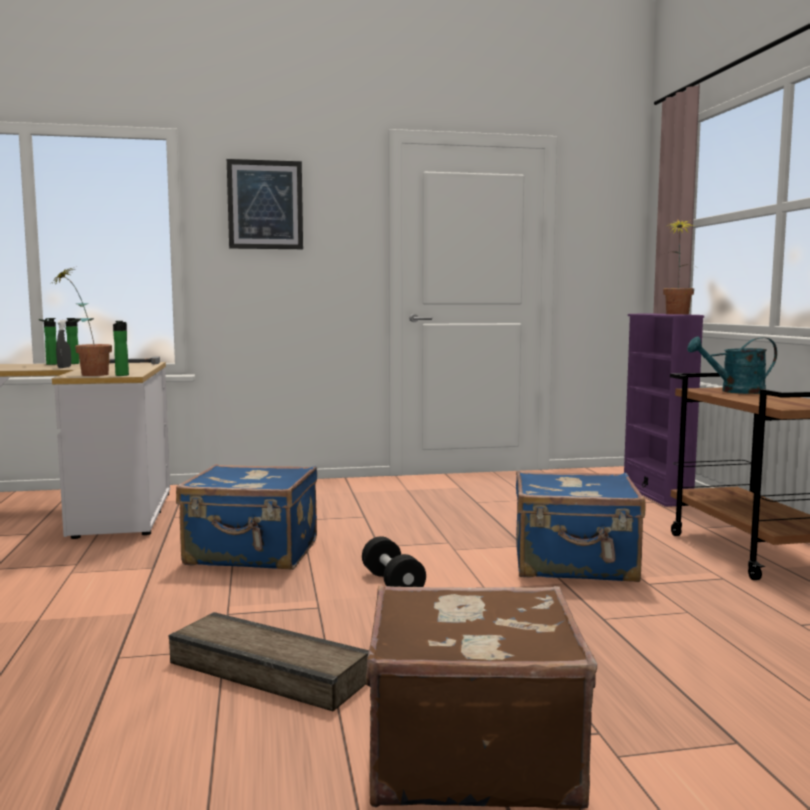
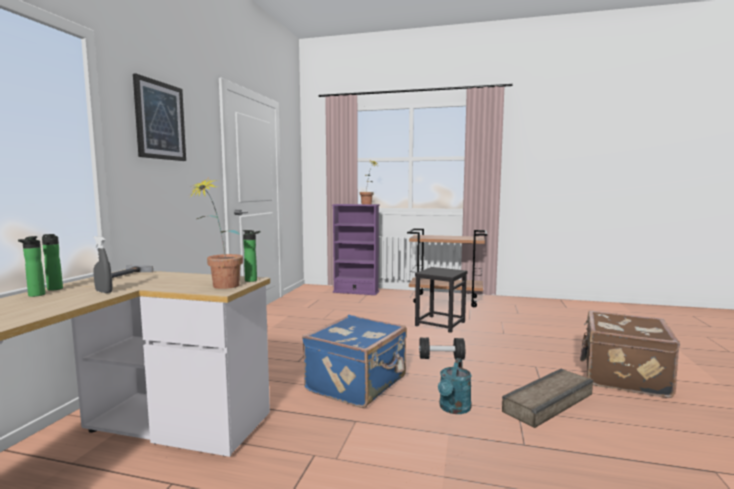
camera: 65 degrees left, 0 degrees up
(575, 565) = (440, 323): blue suitcase -> black stool
(735, 391) = (429, 236): turquoise watering can -> turquoise watering can (453, 409)

